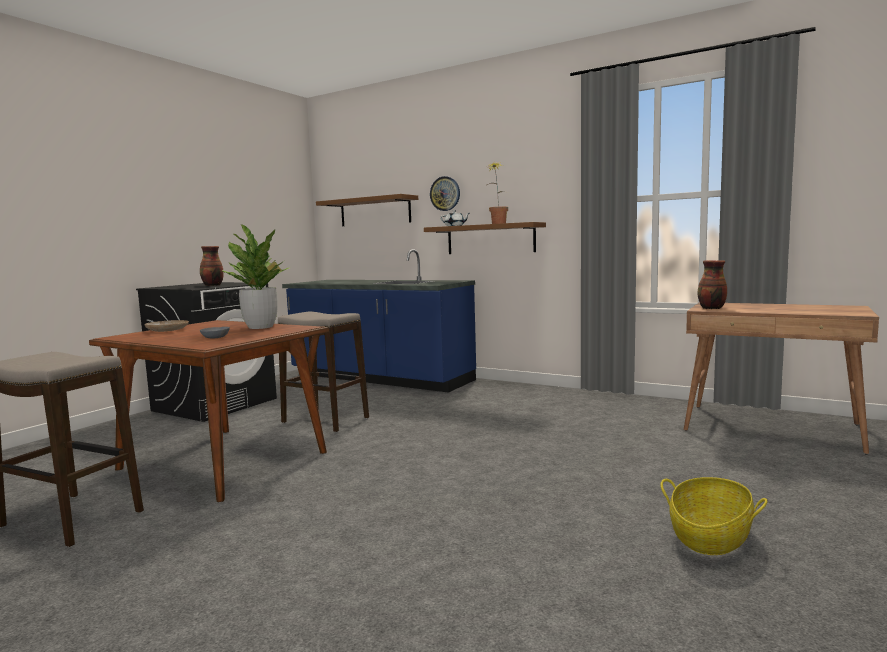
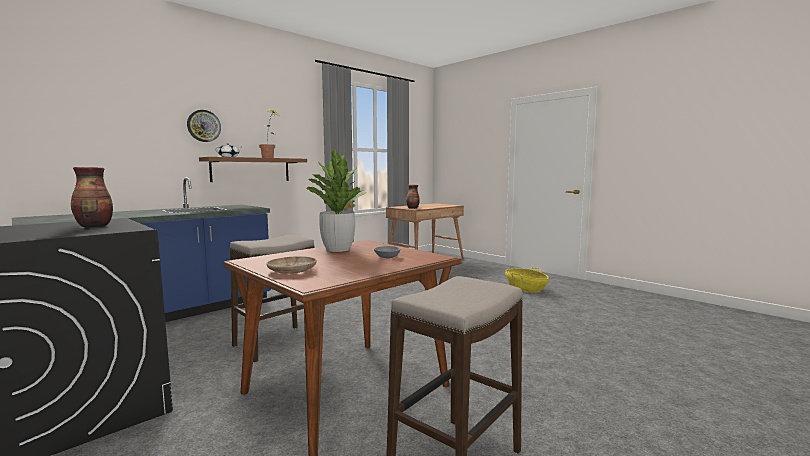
camera: 75 degrees left, 0 degrees up
(375, 211) = (103, 133): brown shelf -> none

